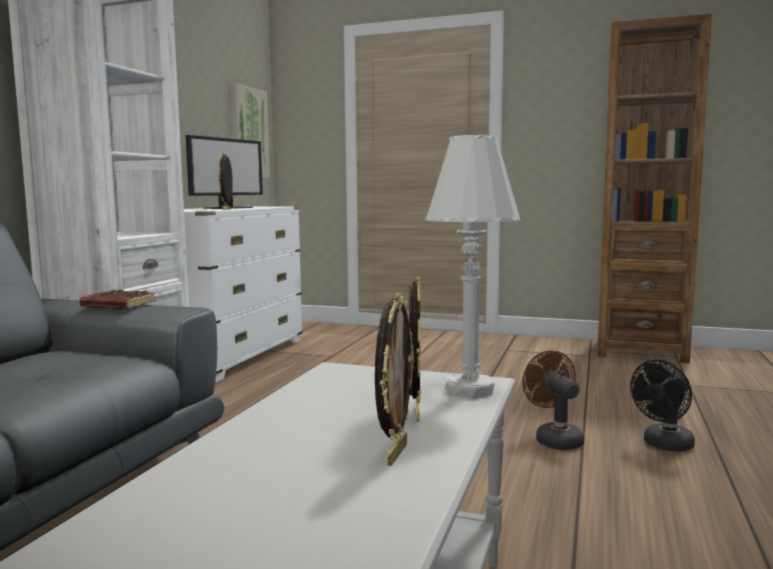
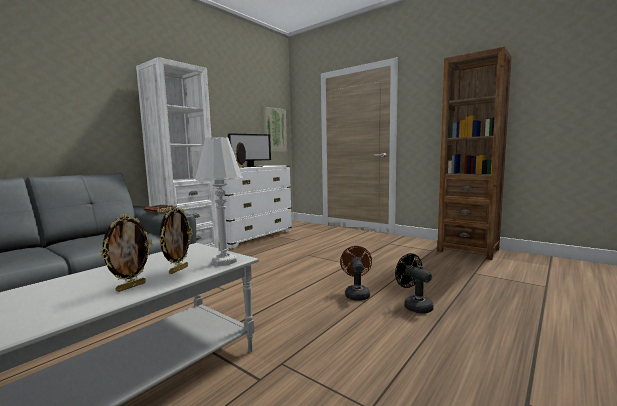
camera: 20 degrees right, 0 degrees up
(664, 445) = (414, 306): black fan -> black fan turned 75 degrees clockwise

